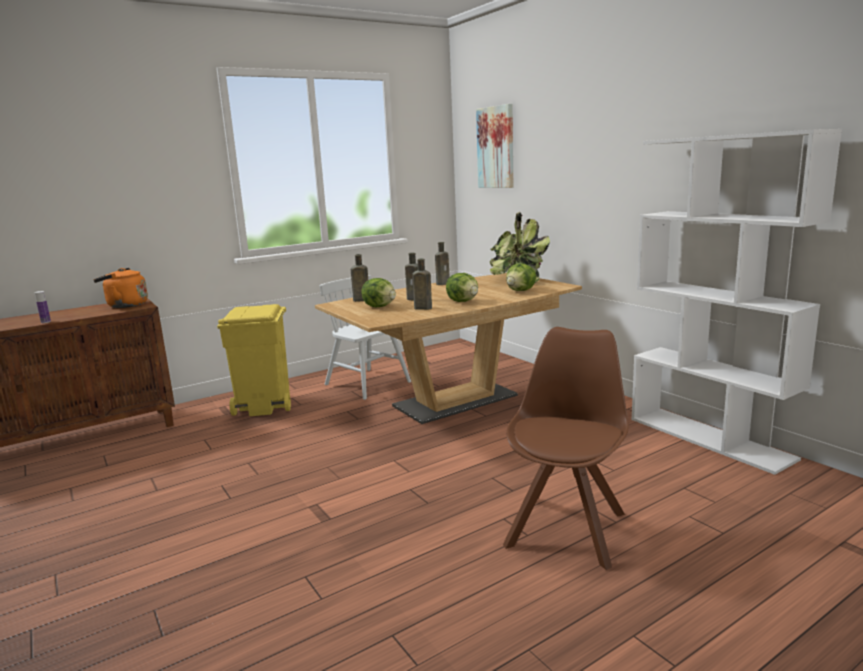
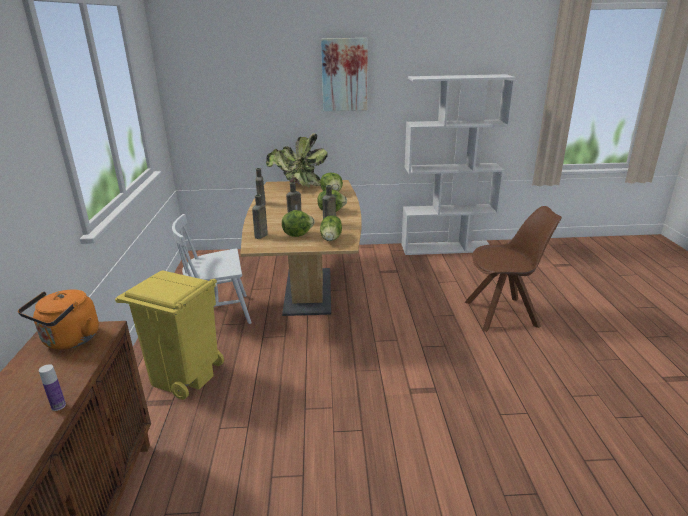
camera: 60 degrees left, 10 degrees up
(385, 316) = (331, 238): none -> lettuce
(496, 147) = (225, 76): picture -> picture (344, 75)
(567, 527) = (503, 314): brown chair -> brown chair turned 120 degrees clockwise

